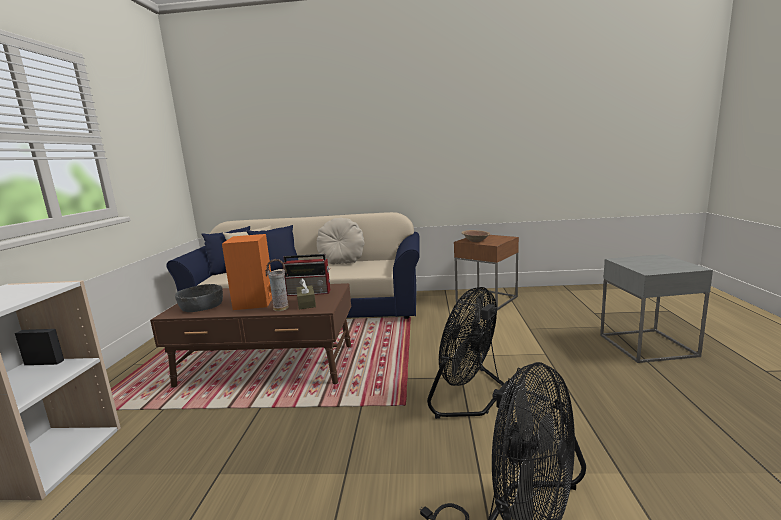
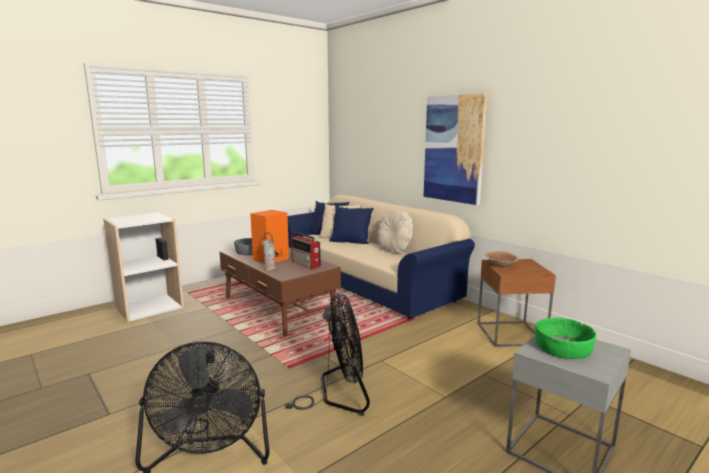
camera: 45 degrees right, 0 degrees up
(306, 303) = (287, 270): brown tissue box -> none
(381, 147) = (454, 149): none -> picture
(482, 395) = (337, 391): black fan -> black fan turned 90 degrees clockwise
(648, 264) = (562, 348): none -> green bowl

